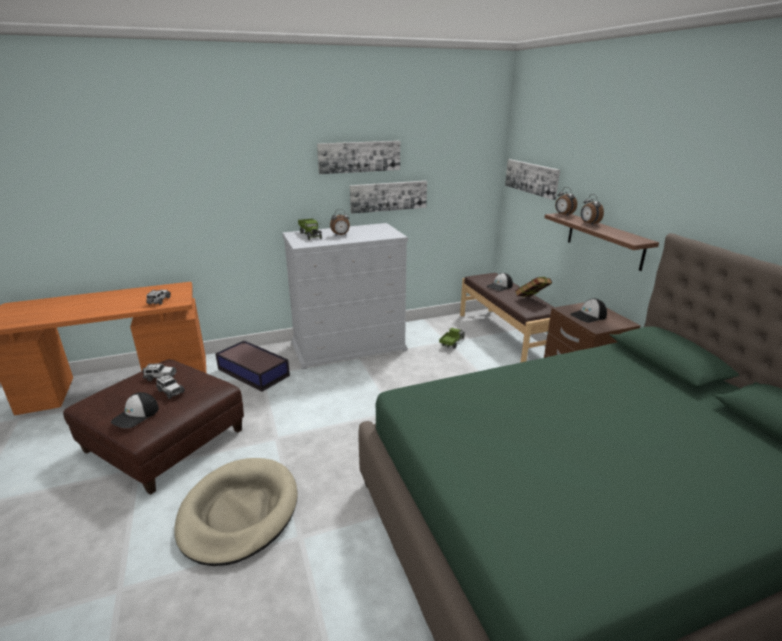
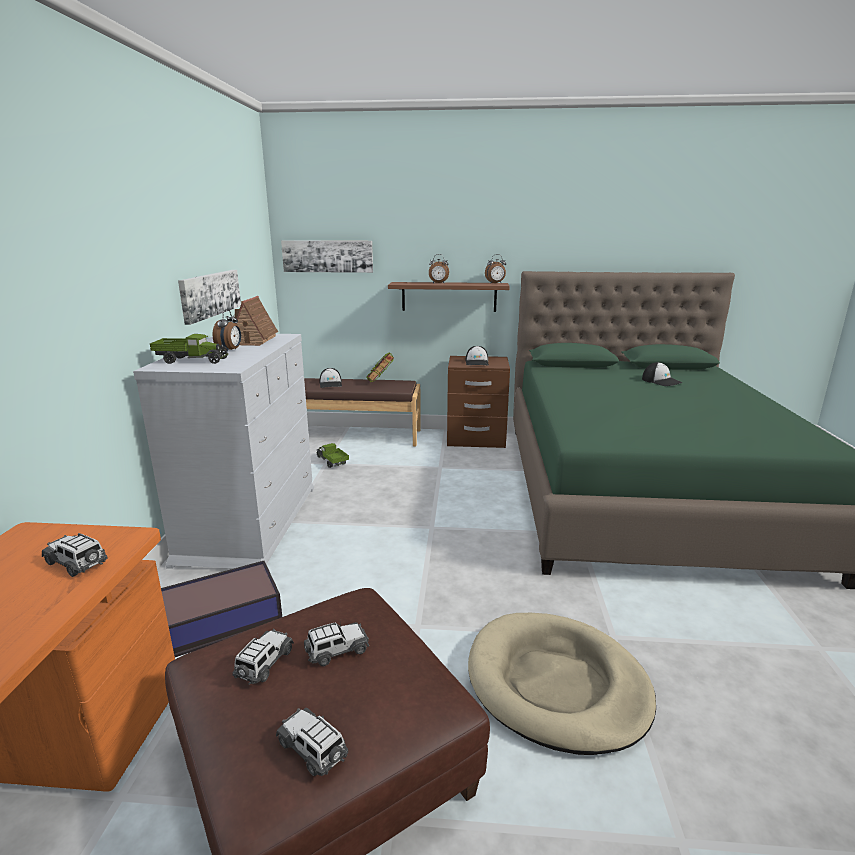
camera: 65 degrees left, 5 degrees down
(108, 405) = (313, 749): none -> toy car
(136, 415) = (389, 701): cap -> cap (661, 381)
(359, 157) = (180, 235): picture -> none
(373, 233) = (253, 340): none -> toy house
(563, 215) = (400, 283): alarm clock -> alarm clock (495, 283)

